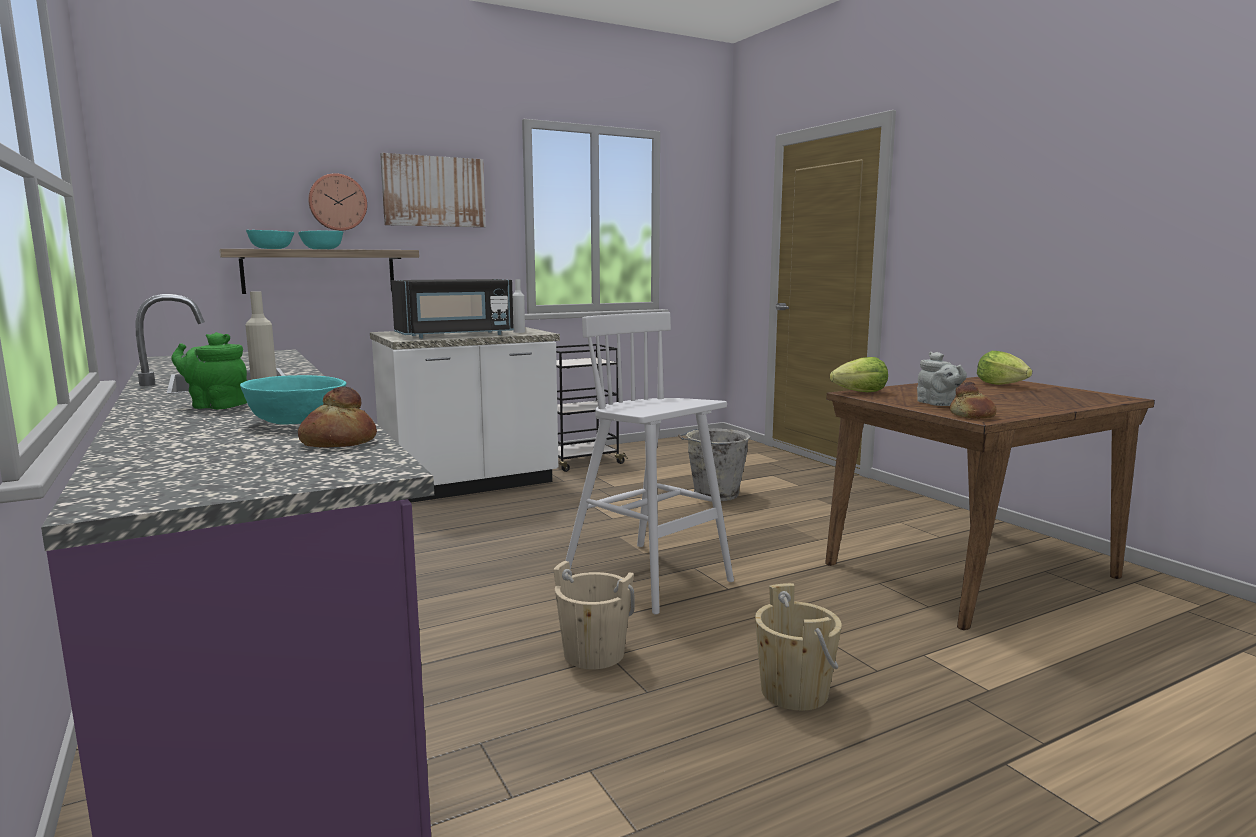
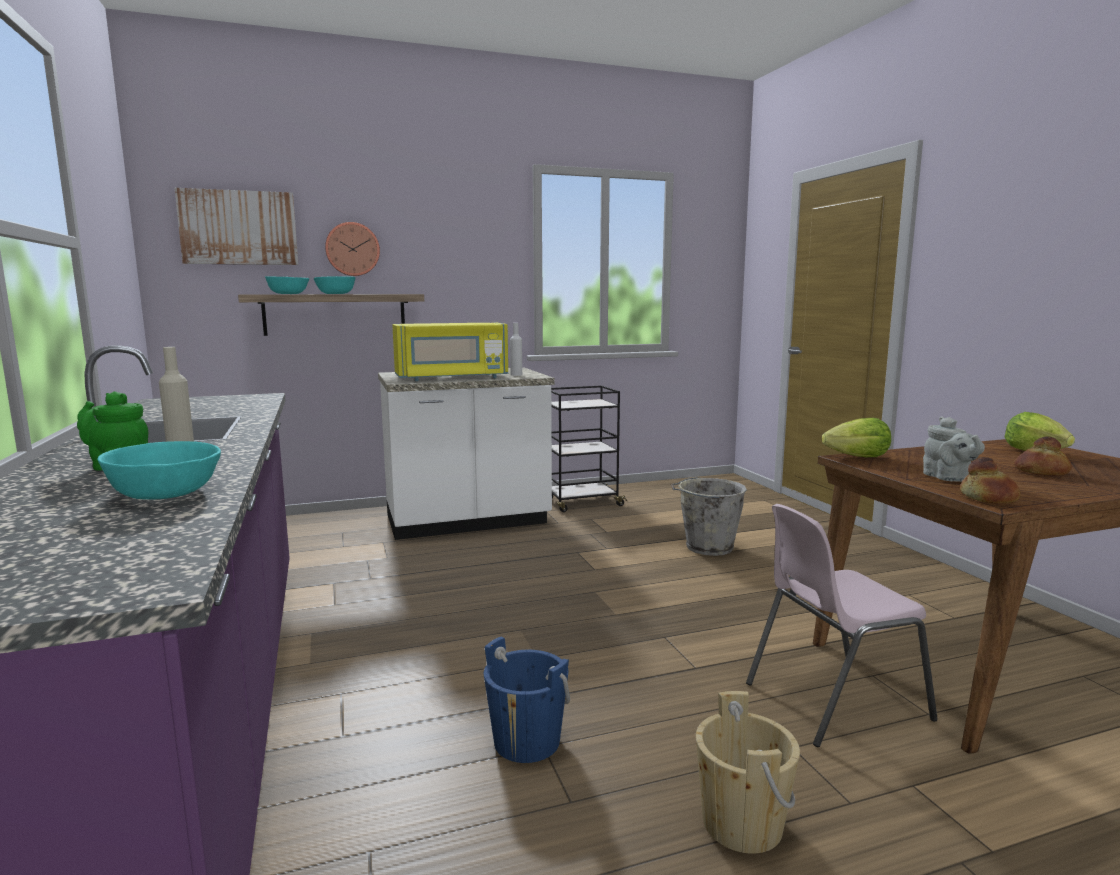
camera: 10 degrees right, 0 degrees up
(337, 442) = (165, 532): bread -> bread (1042, 472)
(434, 191) = (444, 237): picture -> picture (239, 228)
(455, 335) = (452, 378): black microwave -> yellow microwave
(594, 654) = (527, 741): beige bucket -> blue bucket
(649, 577) = (613, 645): white stool -> none
(850, 603) = (832, 700): none -> pink chair

